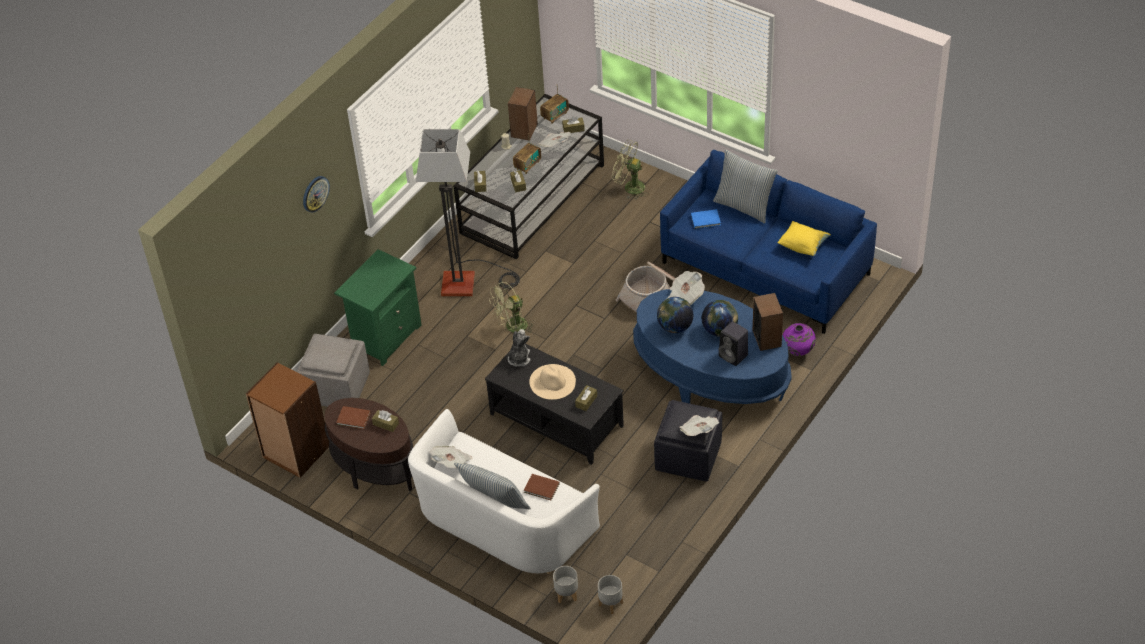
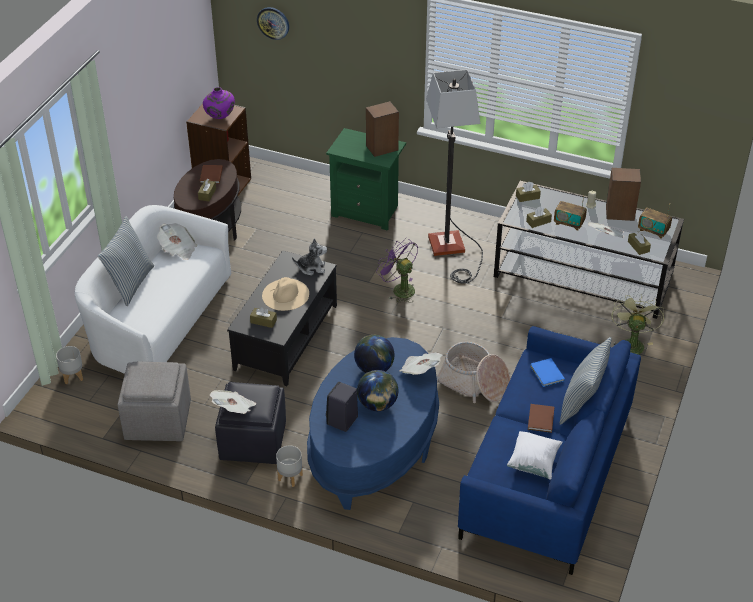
camera: 75 degrees right, 5 degrees down
(315, 193) = (367, 32): wall clock -> wall clock (273, 22)
(336, 388) = (299, 194): grey ottoman -> grey ottoman (159, 420)
(512, 328) = (399, 289): green fan -> purple fan
(542, 488) = (152, 310): brown book -> brown book (540, 420)
(611, 603) = (62, 409): grey planter -> grey planter (290, 477)
(767, 338) = (375, 446): speaker -> speaker (382, 148)
(798, 351) = (424, 517): purple vase -> purple vase (220, 118)
(803, 246) = (533, 463): yellow pillow -> white pillow

